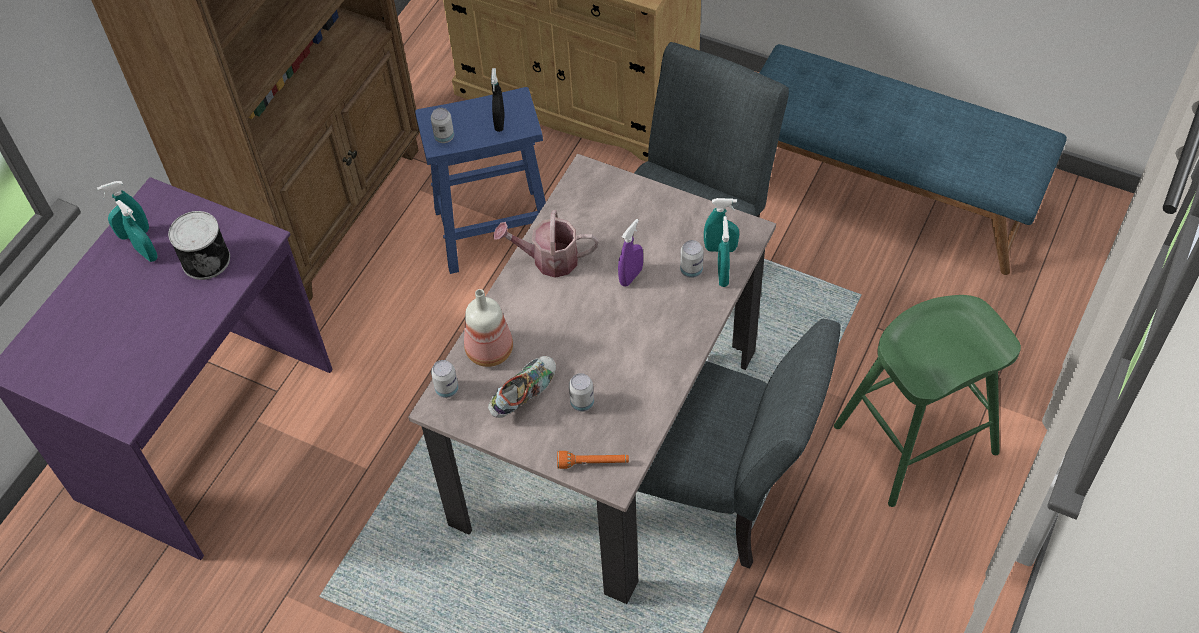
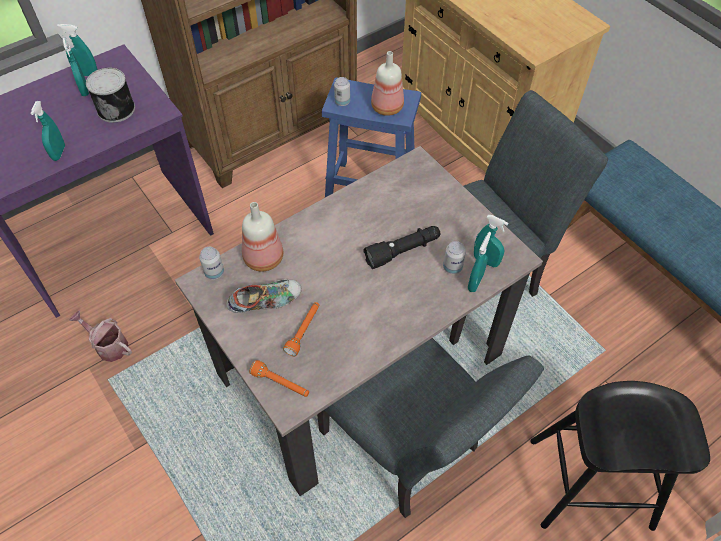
camera: 25 degrees right, 0 degrees up
(177, 340) = (59, 153): none -> turquoise spray bottle
(499, 122) = (386, 107): black spray bottle -> bottle
(548, 259) = (350, 211): watering can -> watering can (108, 345)
(582, 403) = (304, 331): can -> orange flashlight
(631, 276) = (403, 251): purple spray bottle -> black flashlight
(915, 439) = (590, 483): green stool -> black stool

